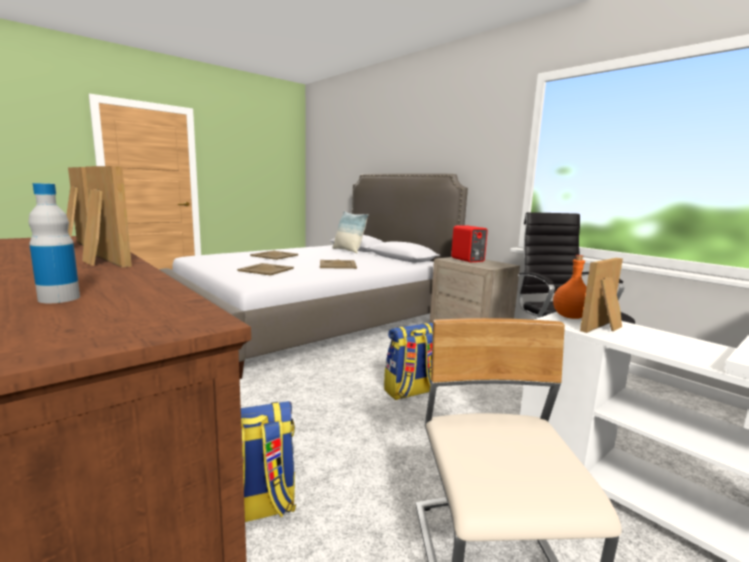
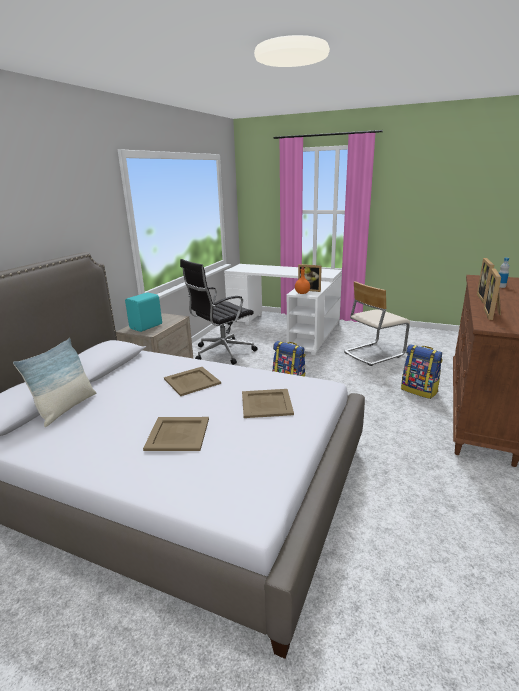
camera: 115 degrees left, 10 degrees up
(467, 260) = (147, 326): red speaker -> turquoise speaker

